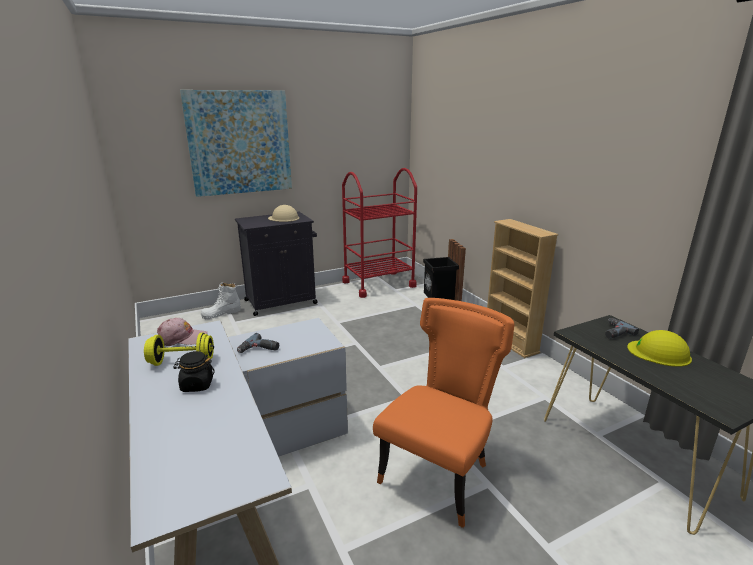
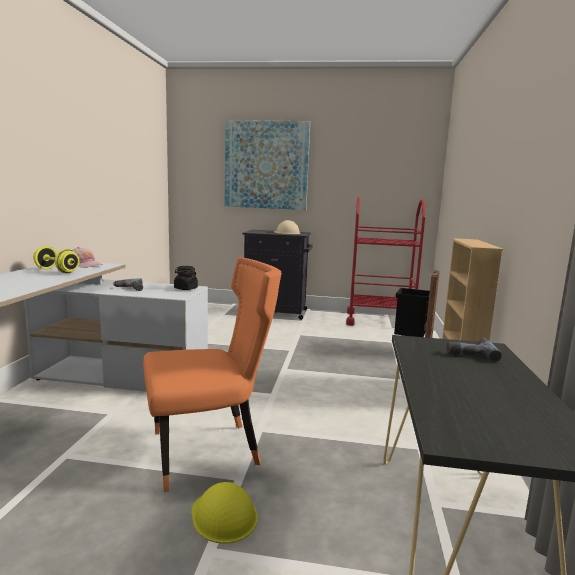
camera: 35 degrees right, 10 degrees down
(197, 385) = (36, 278): black jar -> black jar (185, 288)
(221, 313) = (223, 308): white boot -> none
(659, 353) = (492, 379): yellow hard hat -> yellow hard hat (224, 515)

